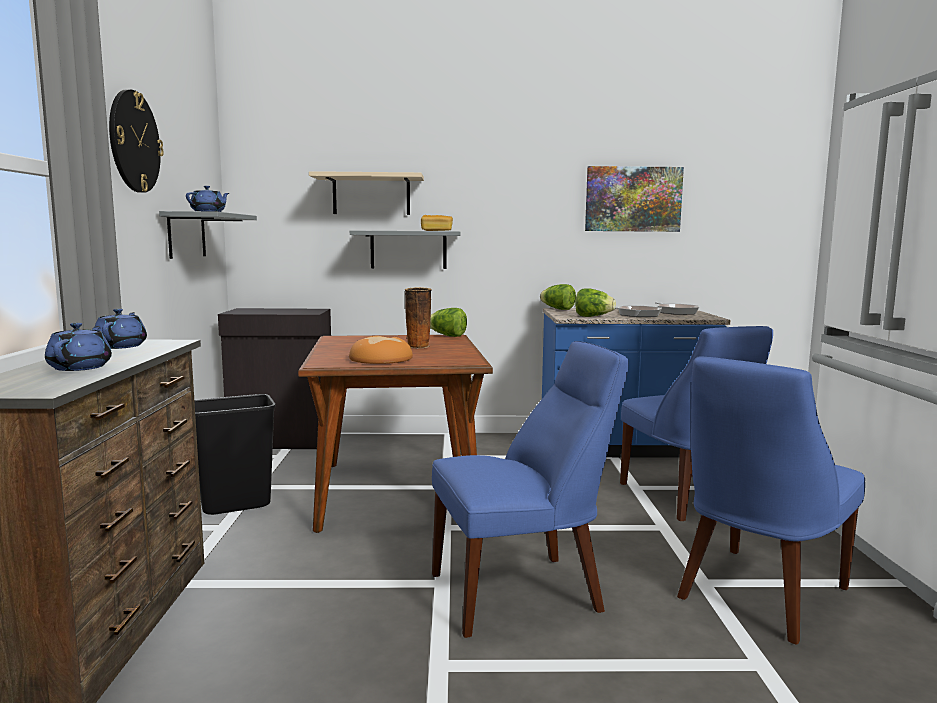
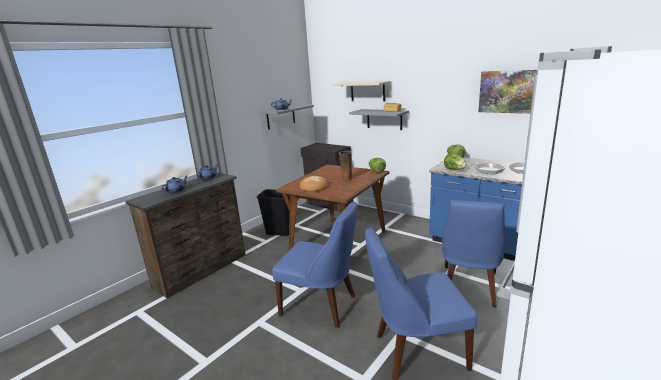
camera: 40 degrees right, 10 degrees up
(134, 142) = (243, 87): wall clock -> none

